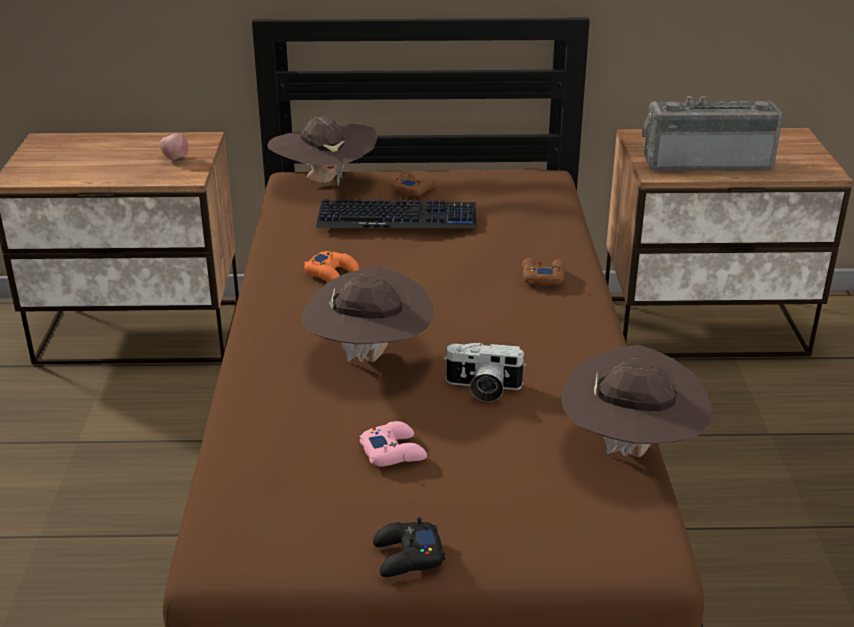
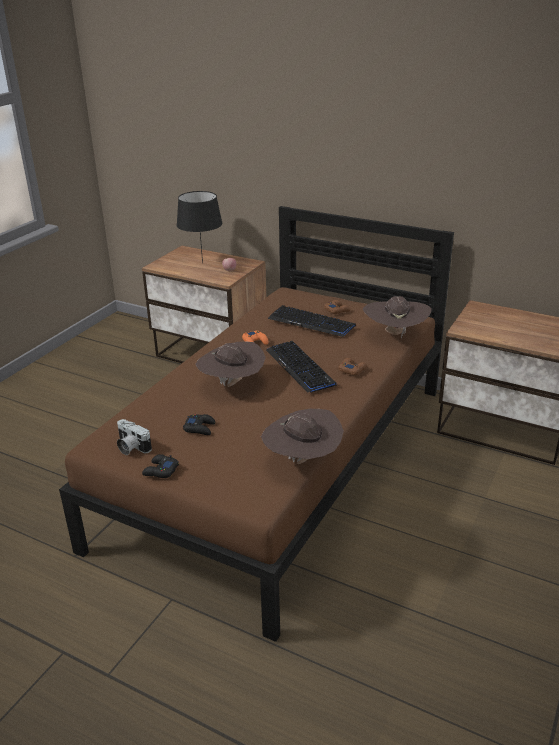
camera: 30 degrees right, 0 degrees up
(106, 156) = (202, 263): none -> black table lamp
(324, 182) = (297, 297): brown hat -> brown hat (395, 334)
(393, 451) = (200, 428): pink game controller -> black game controller
(458, 295) = (300, 367): none -> keyboard
(482, 388) = (266, 413): camera -> camera (131, 447)
(706, 162) = (498, 329): radio -> none

